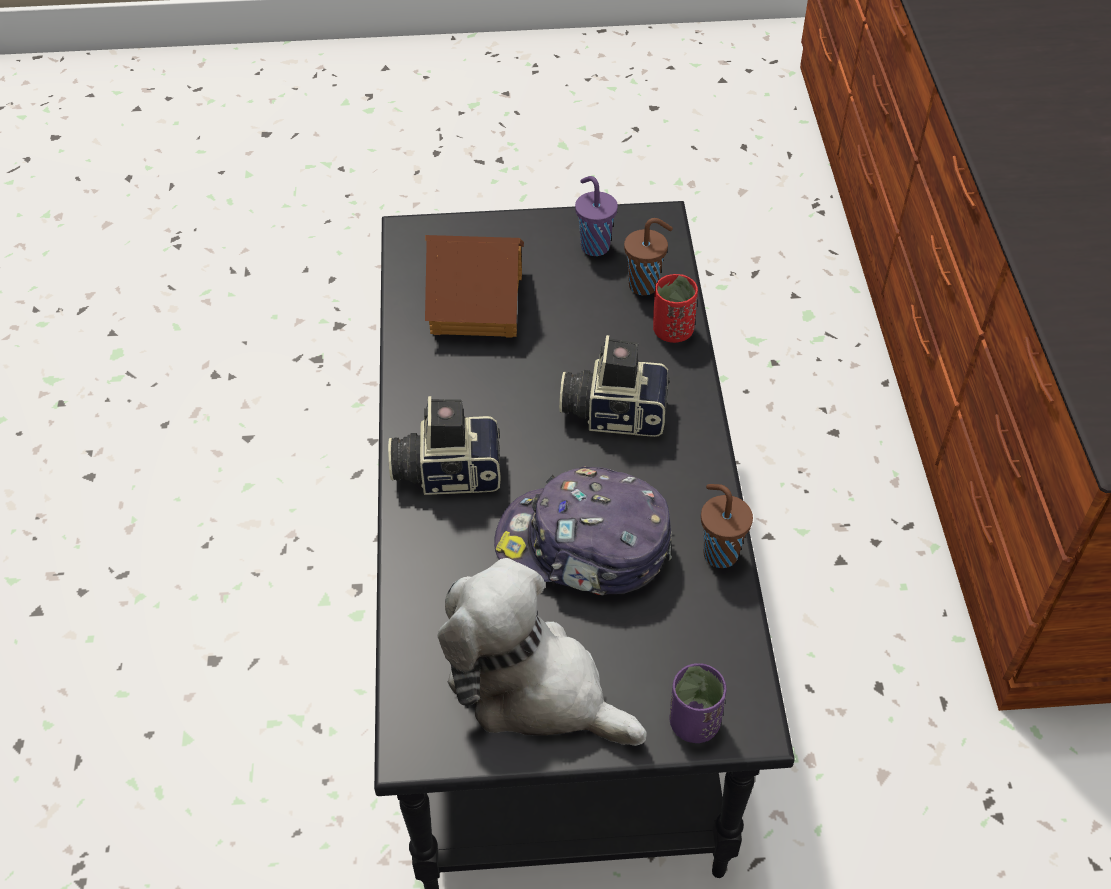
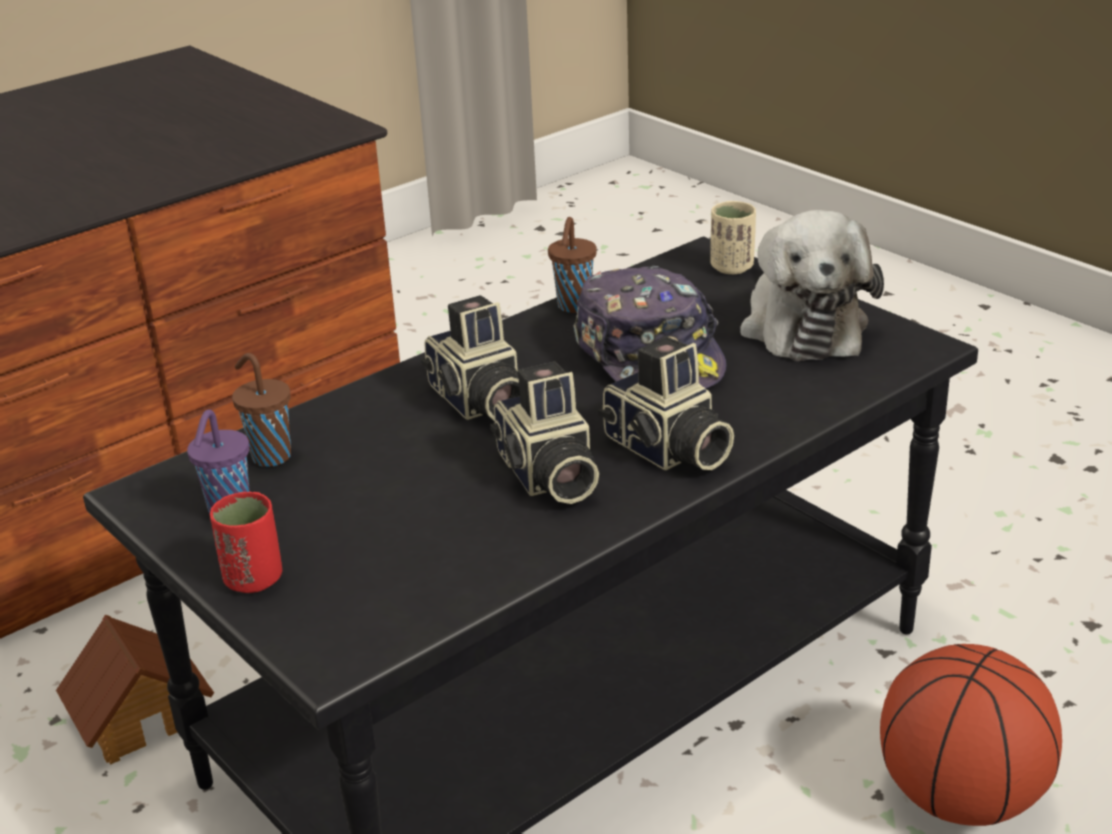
camera: 125 degrees left, 20 degrees down
(268, 772) = (960, 797): none -> basketball
(479, 303) = (411, 543): toy house -> toy house (141, 715)
(483, 395) = (547, 476): none -> camera
(672, 331) = (328, 416): red cup -> red cup (253, 579)
(694, 722) = (732, 267): purple cup -> beige cup

